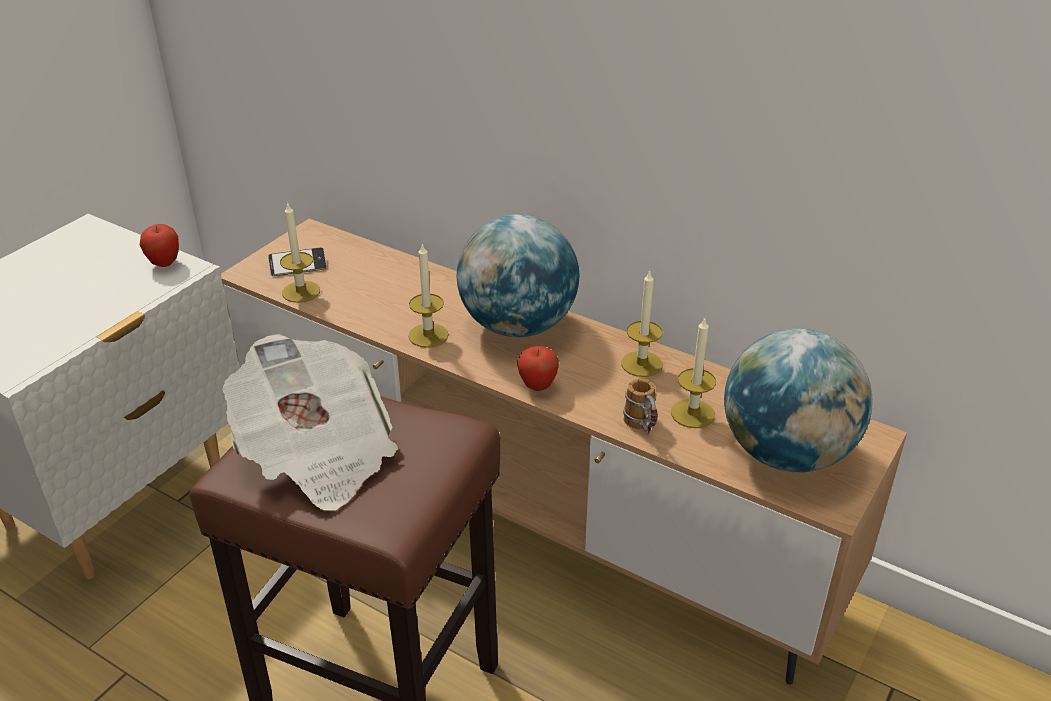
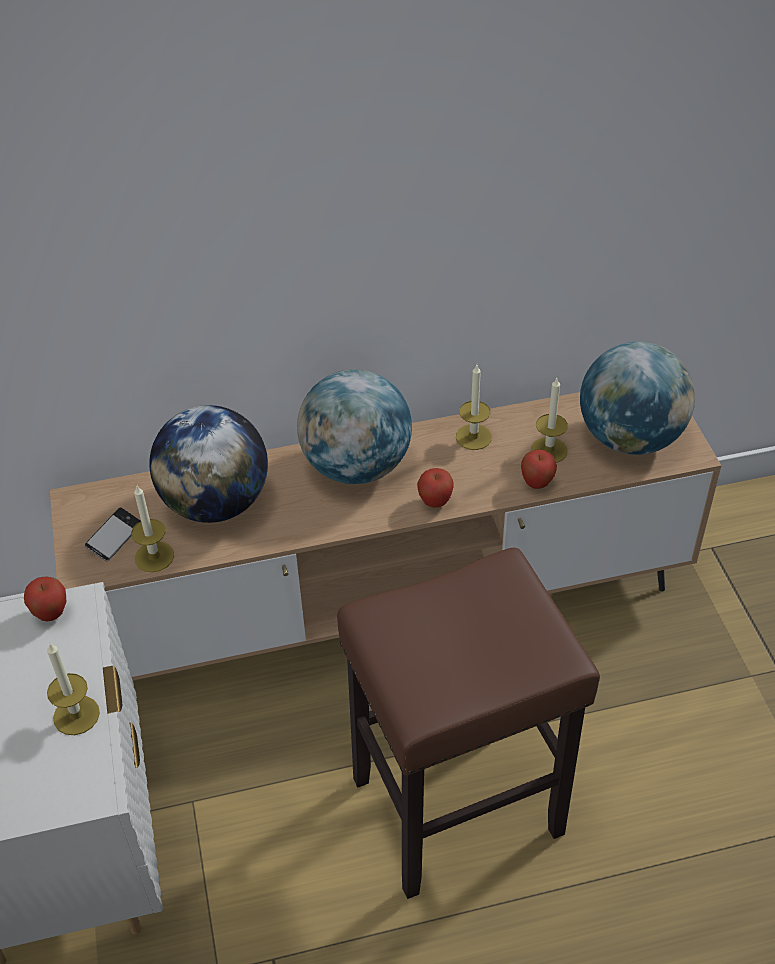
camera: 45 degrees left, 10 degrees up
(316, 453) = (448, 653): newspaper -> none
(388, 287) = (216, 503): none -> globe
(428, 335) = (307, 520): candle -> candle (76, 715)
(643, 429) = (537, 483): mug -> apple

